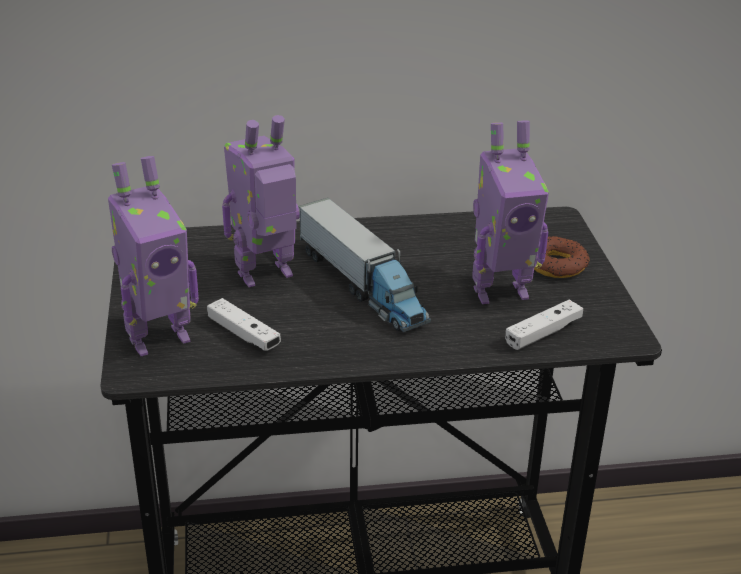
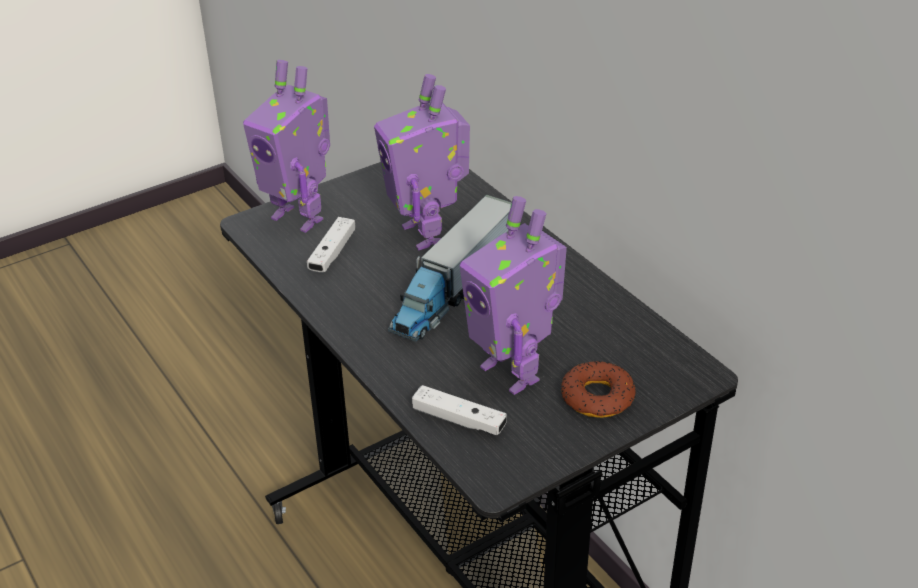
camera: 65 degrees right, 5 degrees up
(266, 276) = (426, 234): toy robot -> toy robot turned 150 degrees counterclockwise

